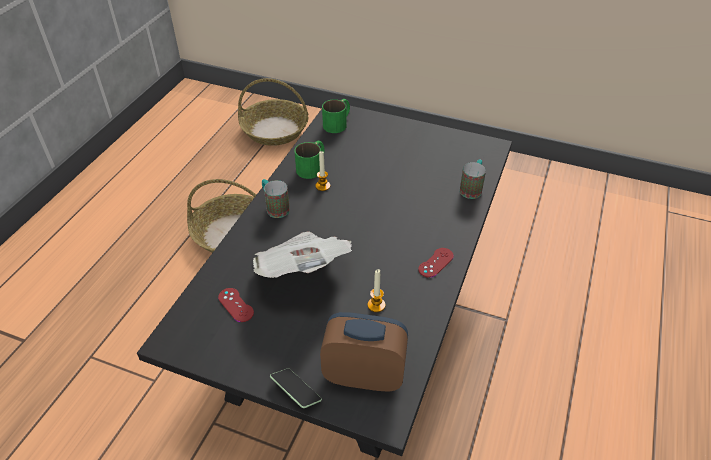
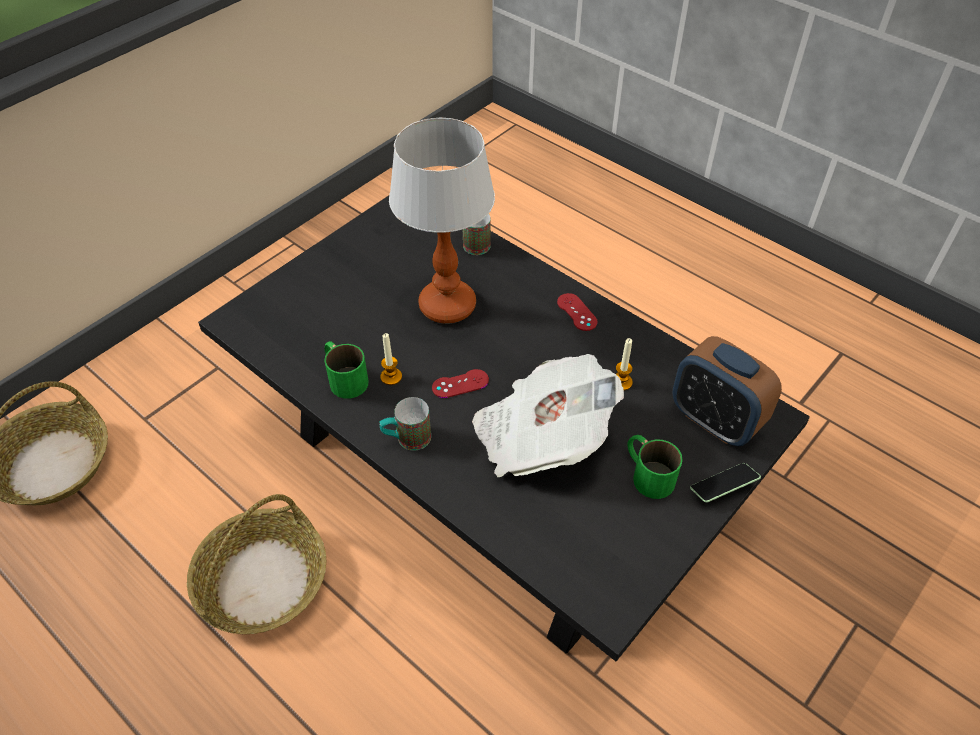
camera: 70 degrees left, 5 degrees up
(236, 305) = (573, 521): red game controller -> red game controller (460, 384)
(338, 123) = (263, 324): green mug -> green mug (647, 473)
(364, 375) = (715, 420): alarm clock -> alarm clock turned 75 degrees counterclockwise
(401, 193) = (447, 305): none -> table lamp

